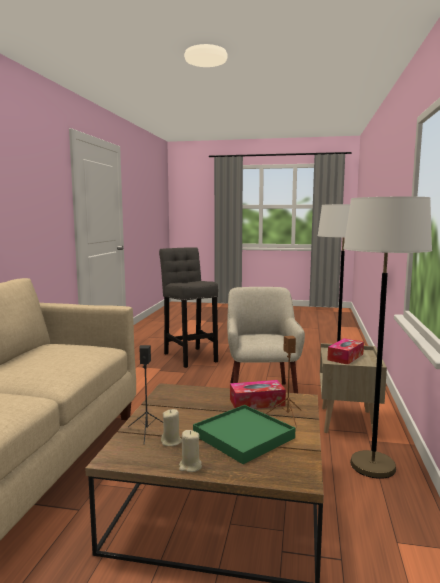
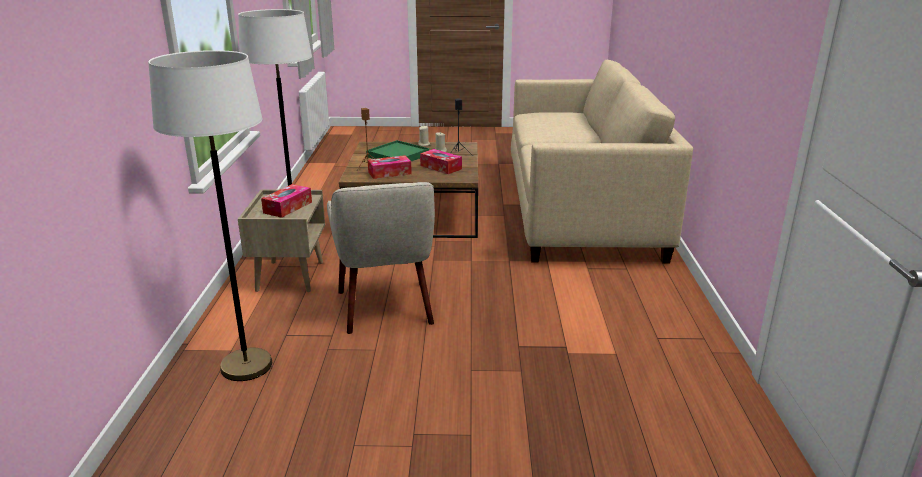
camera: 170 degrees right, 15 degrees up
(188, 407) = (441, 167): none -> tissue box
(189, 356) = (540, 401): grey stool -> none

